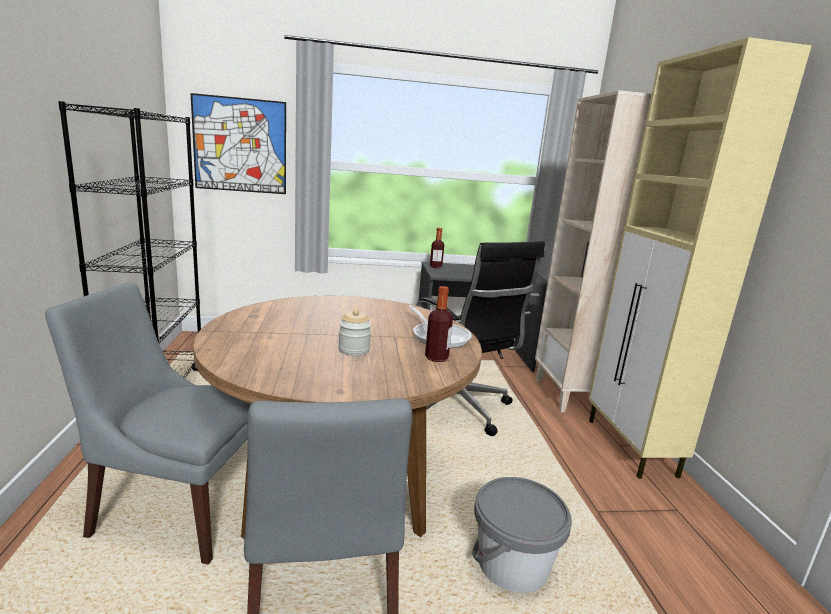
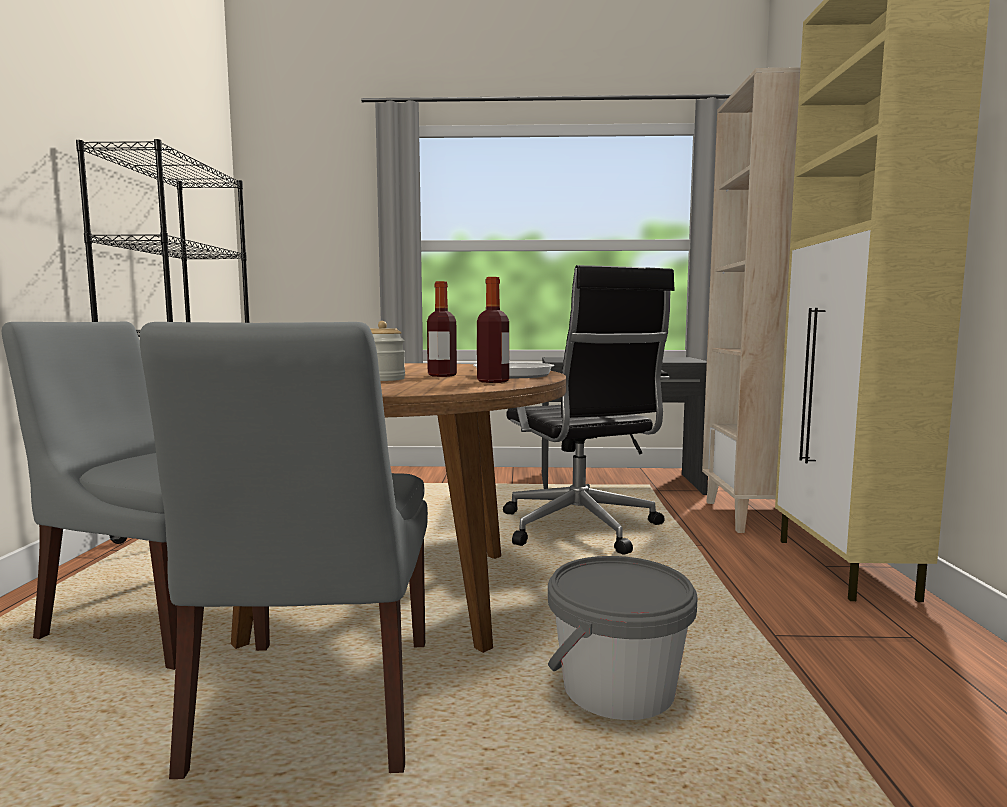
camera: 10 degrees right, 10 degrees down
(240, 145) = (316, 231): picture -> none
(435, 267) = (558, 358): bottle -> bottle (442, 375)

